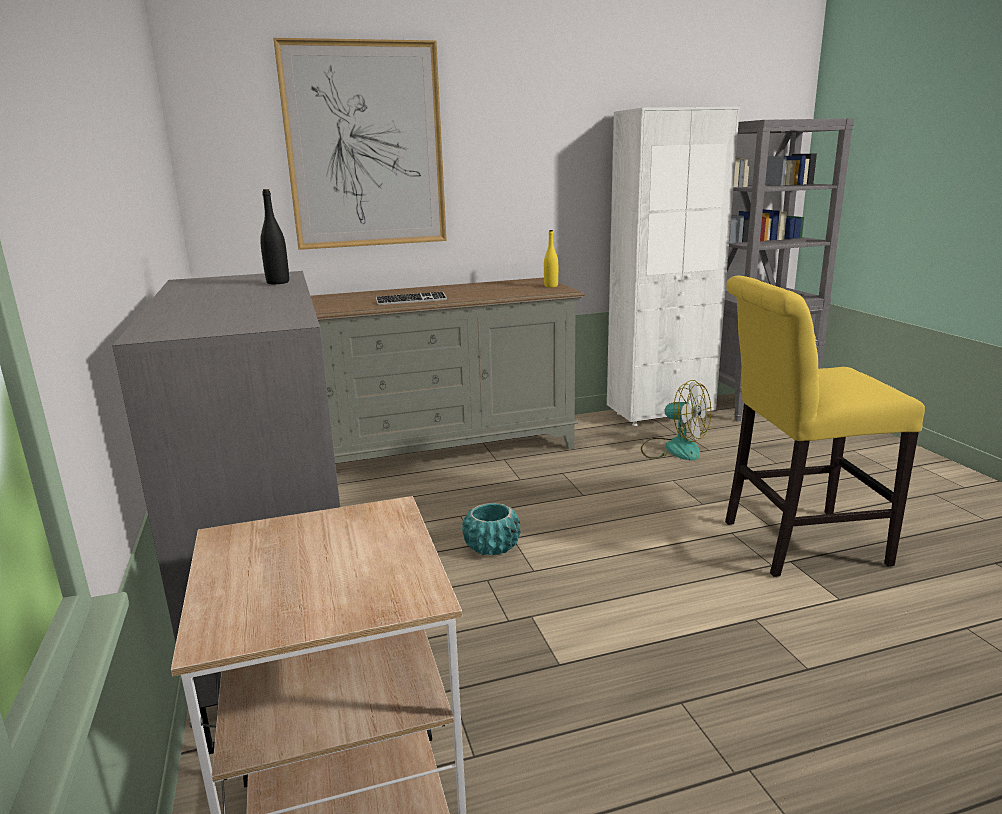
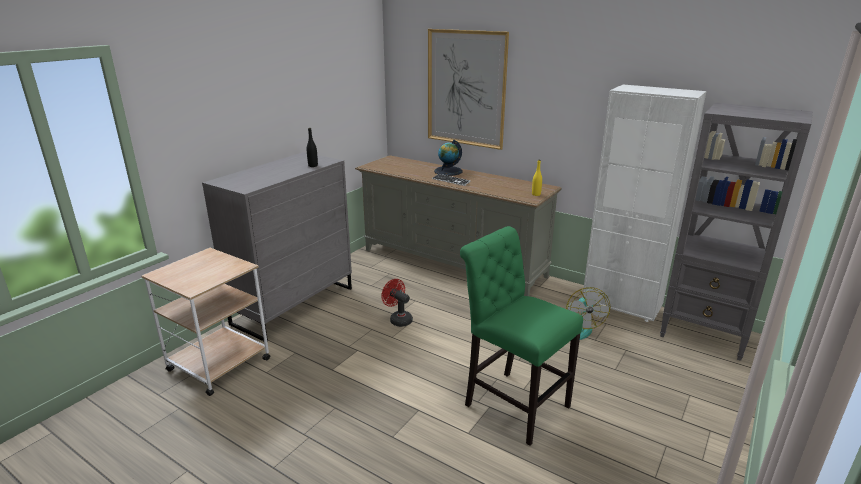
camera: 50 degrees right, 5 degrees up
(371, 295) = (448, 171): none -> globe
(492, 547) = (398, 319): turquoise planter -> red fan
(794, 543) = (512, 403): yellow stool -> green stool

